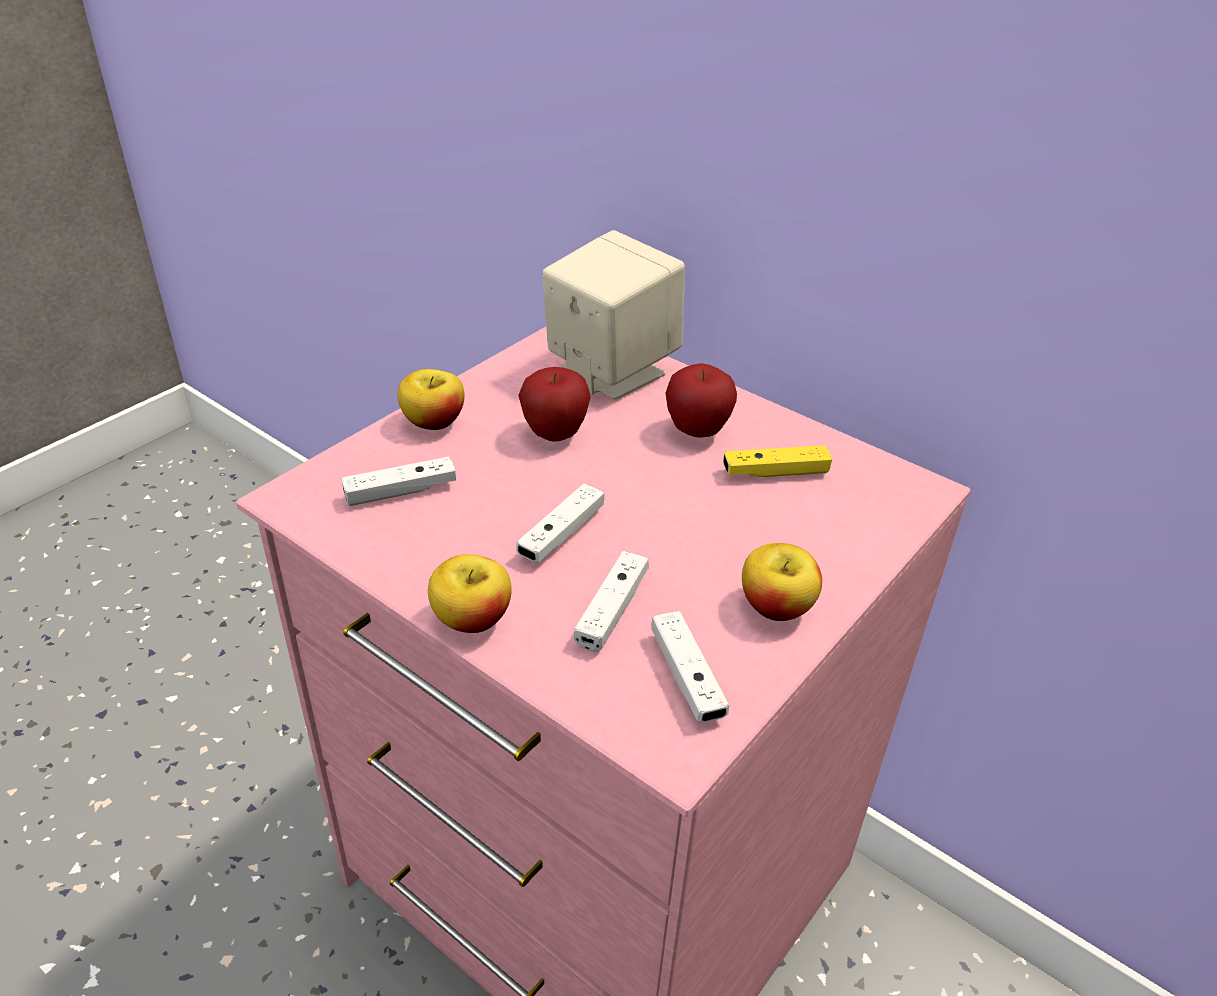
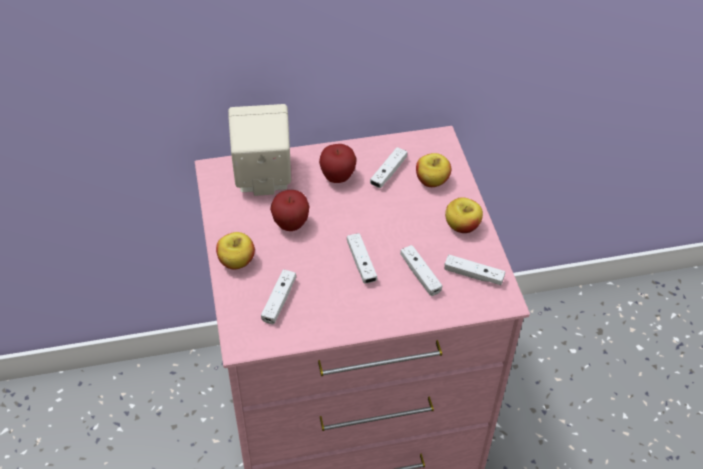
camera: 50 degrees left, 10 degrees up
(472, 619) = (385, 320): apple -> apple (432, 181)
(775, 472) = (388, 173): yellow game controller -> white game controller

